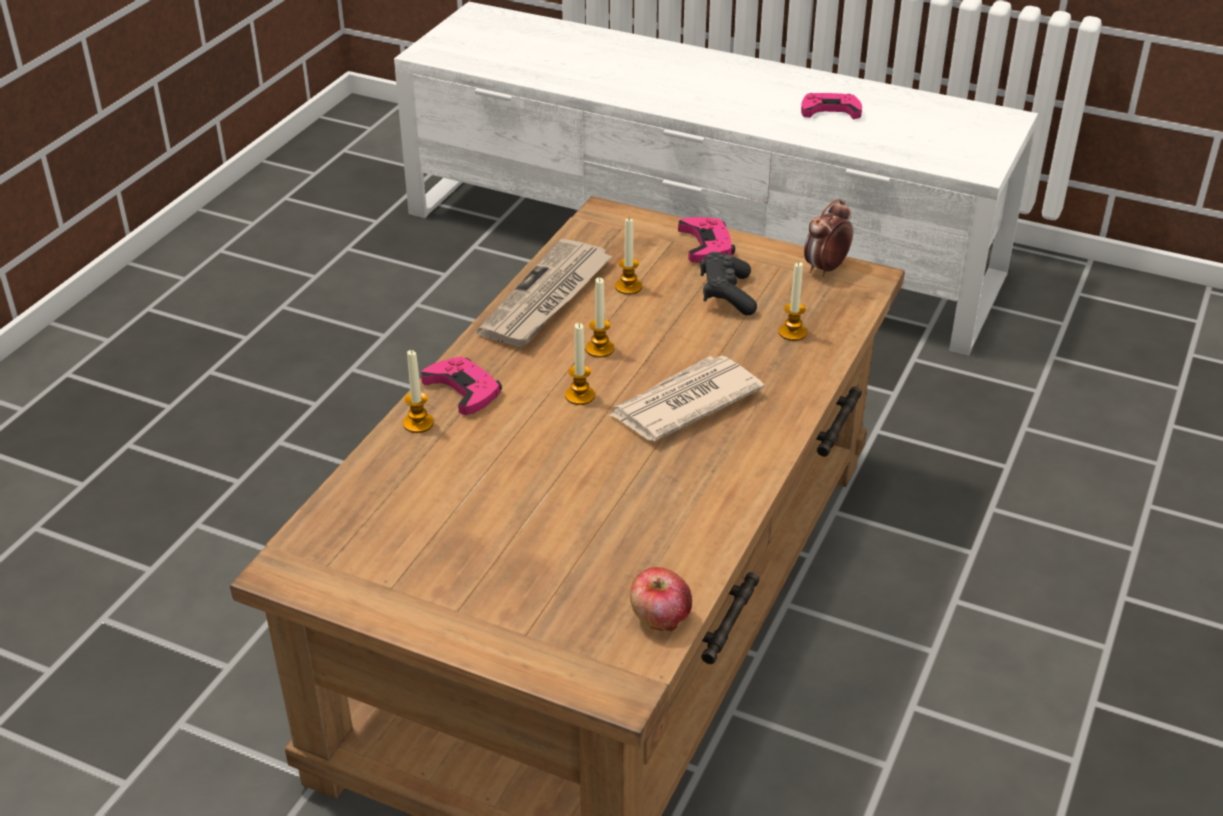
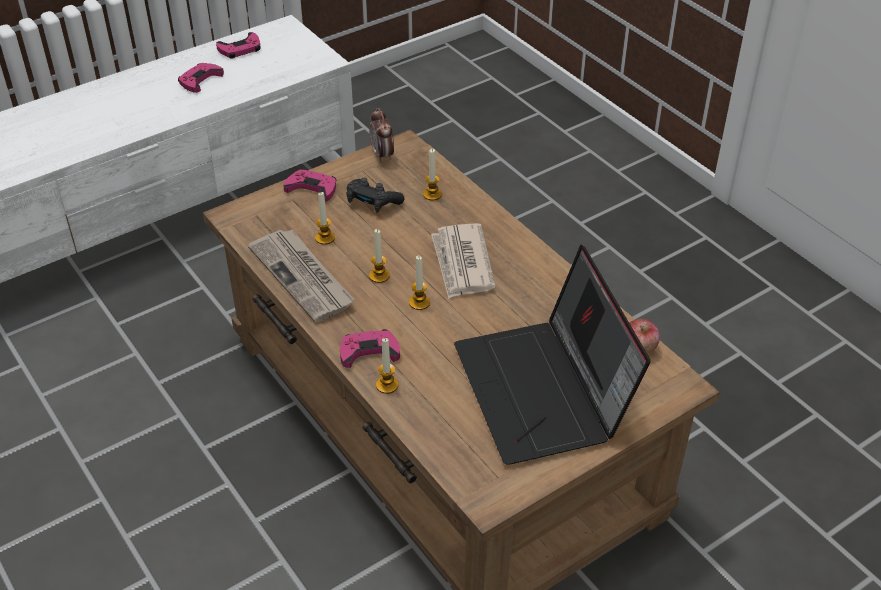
camera: 60 degrees left, 5 degrees up
(503, 555) = (545, 392): none -> laptop
(921, 110) = (240, 49): none -> pink game controller

